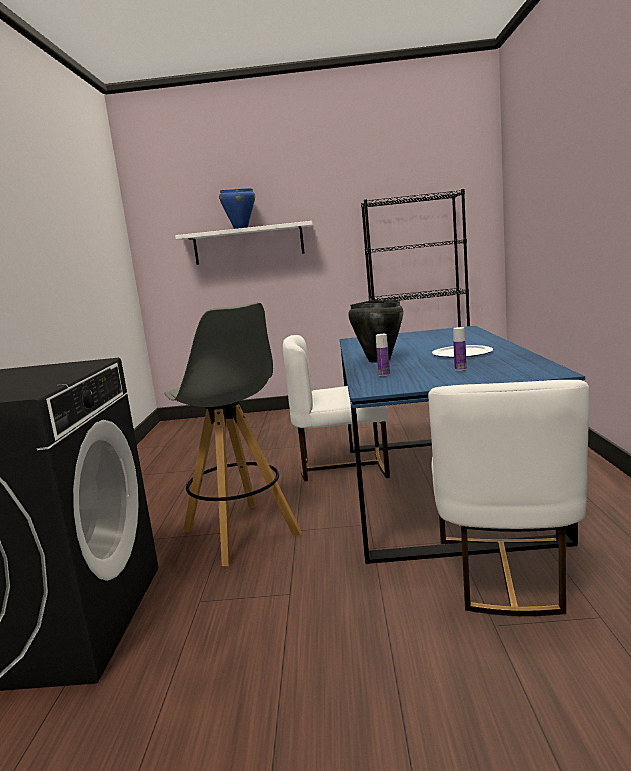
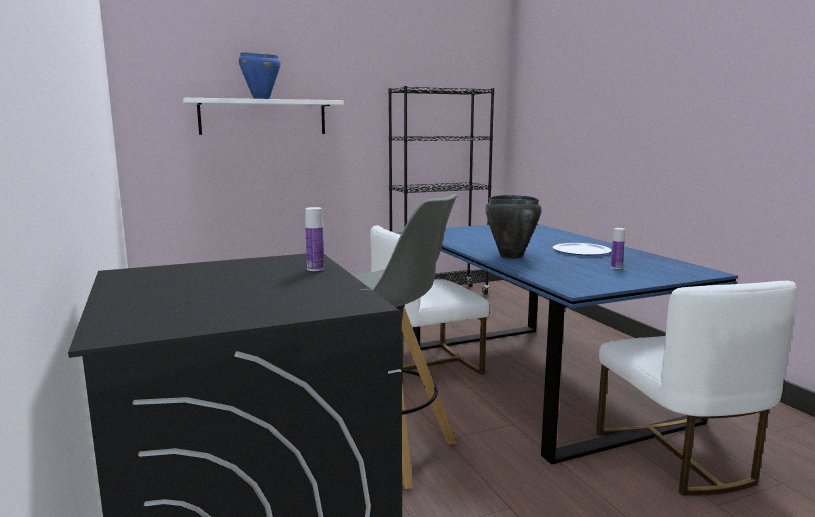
camera: 25 degrees left, 0 degrees up
(384, 375) = (552, 272): bottle -> bottle (315, 269)

